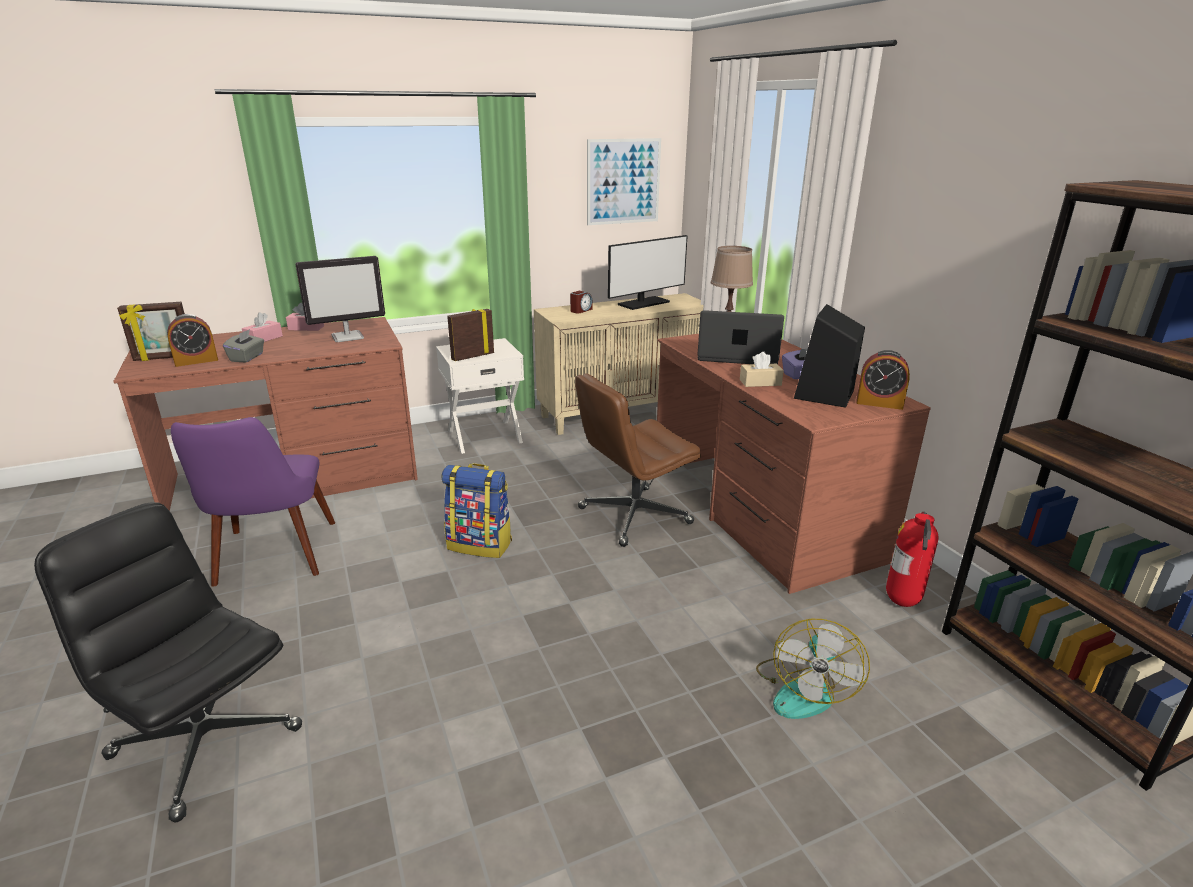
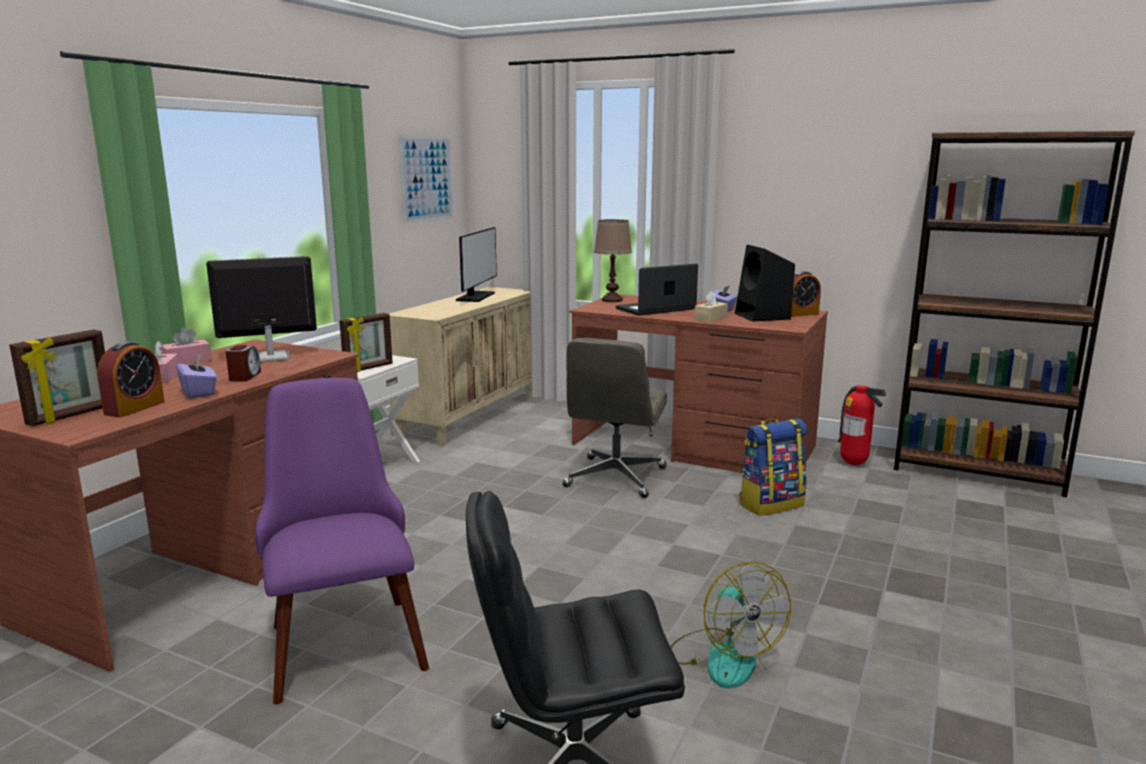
camera: 40 degrees left, 10 degrees down
(247, 358) = (199, 392): grey tissue box -> purple tissue box
(272, 562) = (342, 634): purple chair -> purple chair turned 150 degrees counterclockwise
(348, 337) = (270, 357): monitor -> monitor turned 135 degrees counterclockwise
(472, 356) = (369, 368): picture frame -> picture frame turned 150 degrees counterclockwise
(480, 544) = (531, 539): backpack -> backpack (770, 504)
(581, 310) = (434, 309): alarm clock -> alarm clock (245, 376)
(633, 516) = (615, 478): brown office chair -> grey office chair
(803, 689) = (885, 524): fan -> fan (722, 656)

